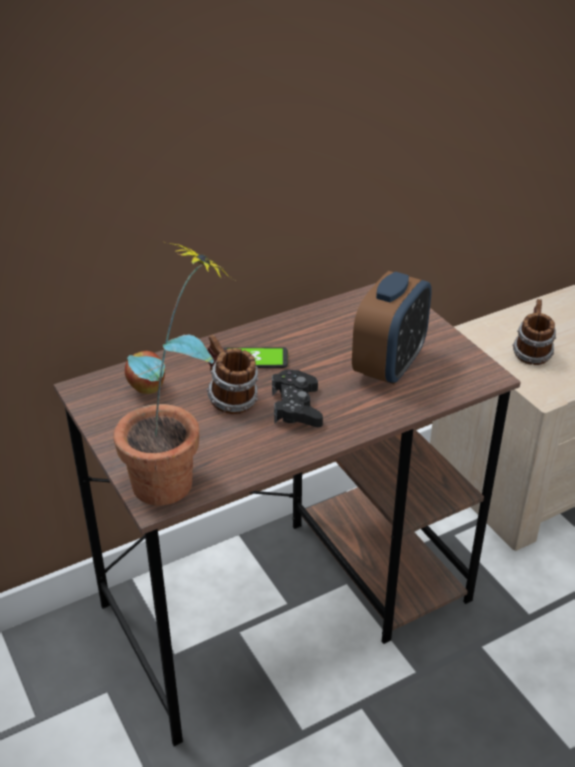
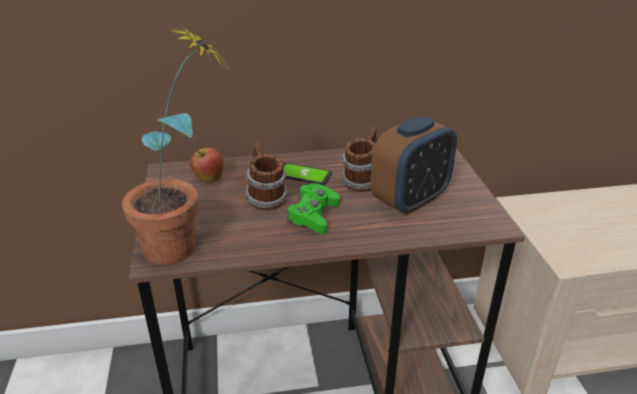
camera: 20 degrees right, 5 degrees down
(296, 407) = (313, 215): black game controller -> green game controller
(531, 353) = (566, 229): mug -> mug (362, 182)

